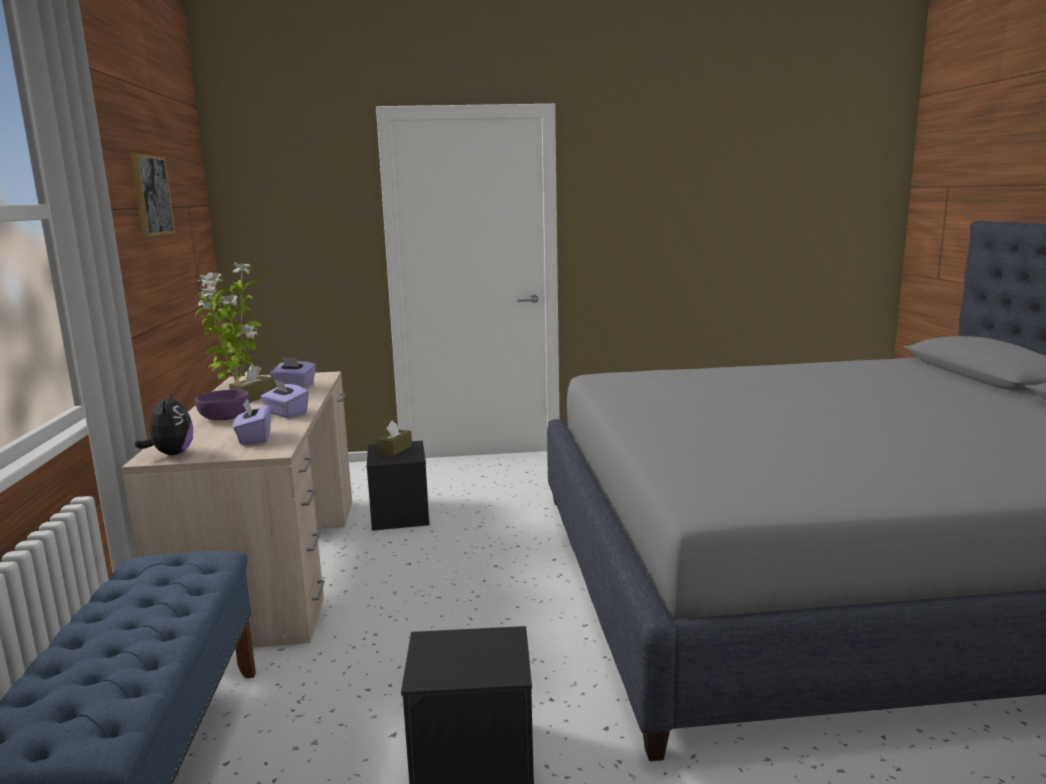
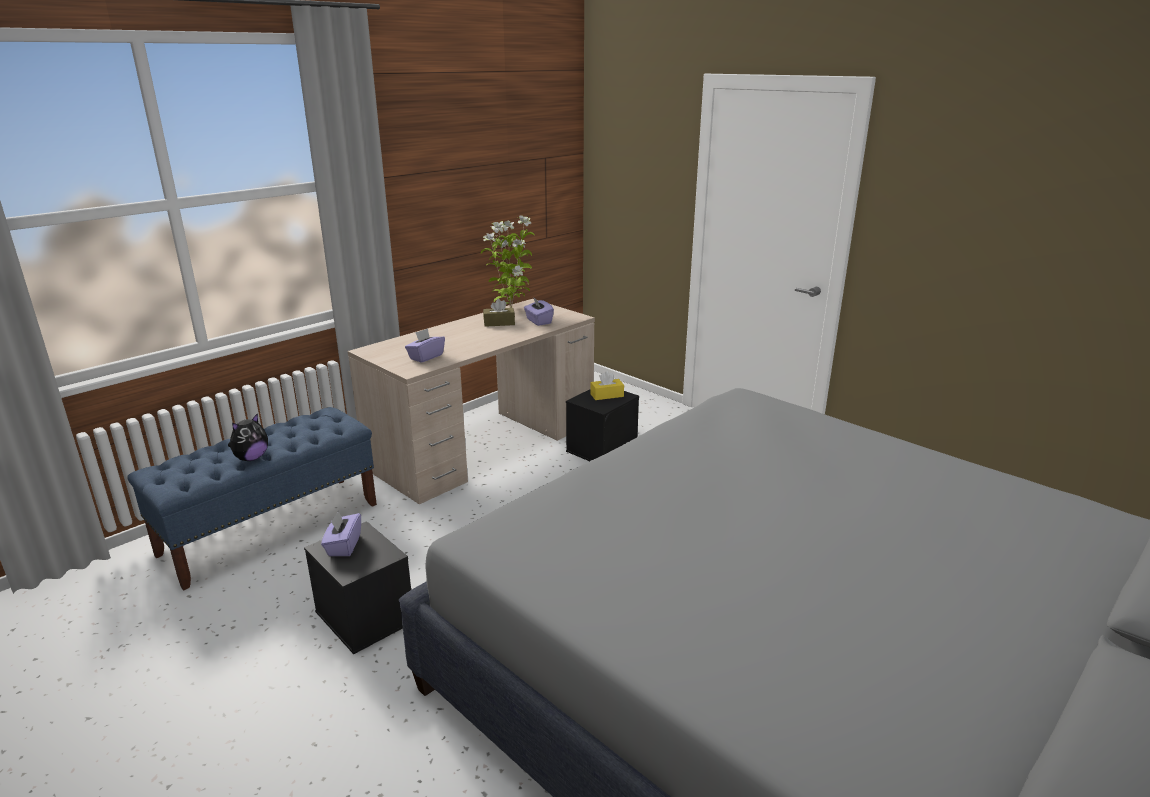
camera: 50 degrees right, 10 degrees up
(151, 195) = (480, 157): picture -> none
(171, 454) = (377, 351): plush toy -> plush toy (251, 458)
(225, 418) = (451, 334): purple bowl -> none
(286, 413) = (481, 344): purple tissue box -> purple tissue box (343, 546)
(395, 449) = (607, 395): brown tissue box -> yellow tissue box

